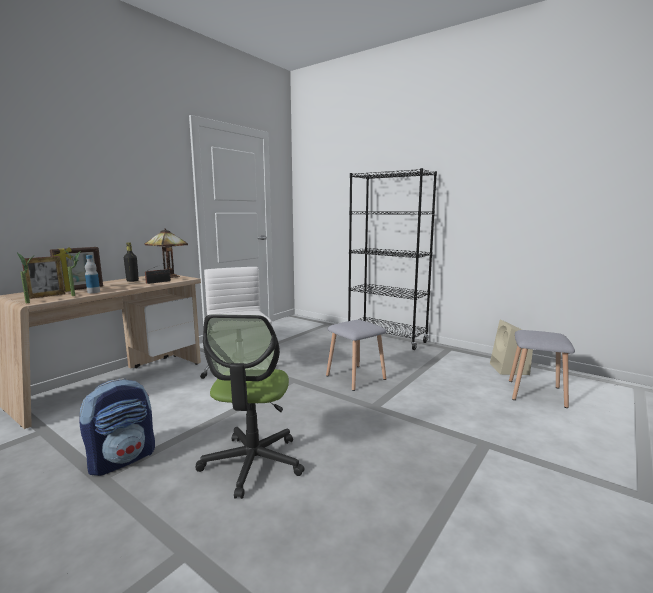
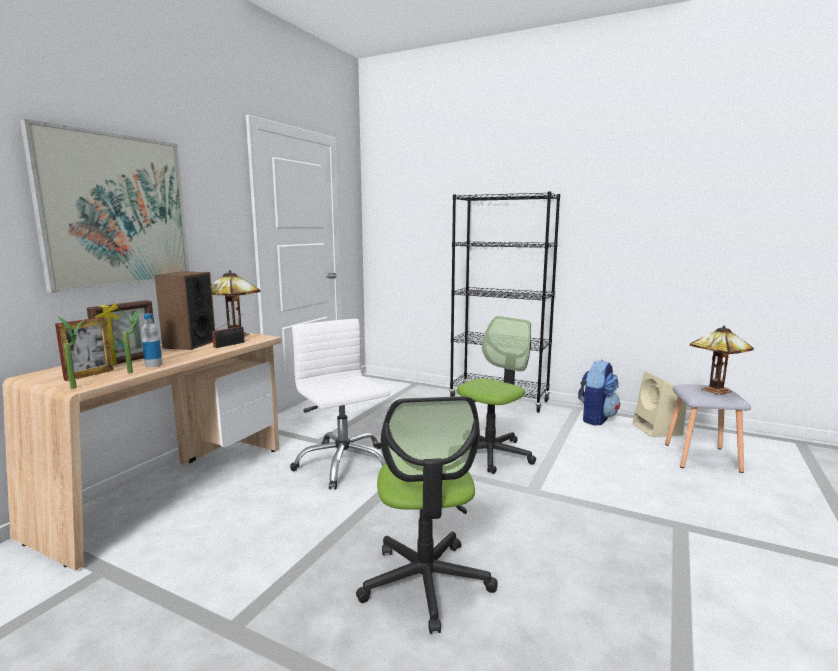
camera: 10 degrees left, 0 degrees up
(80, 183) = (115, 211): none -> picture
(123, 459) = (247, 598): backpack -> backpack (596, 418)
(132, 281) = (189, 344): black bottle -> speaker
(356, 377) = (491, 454): grey stool -> office chair
(545, 335) = (713, 390): none -> table lamp

